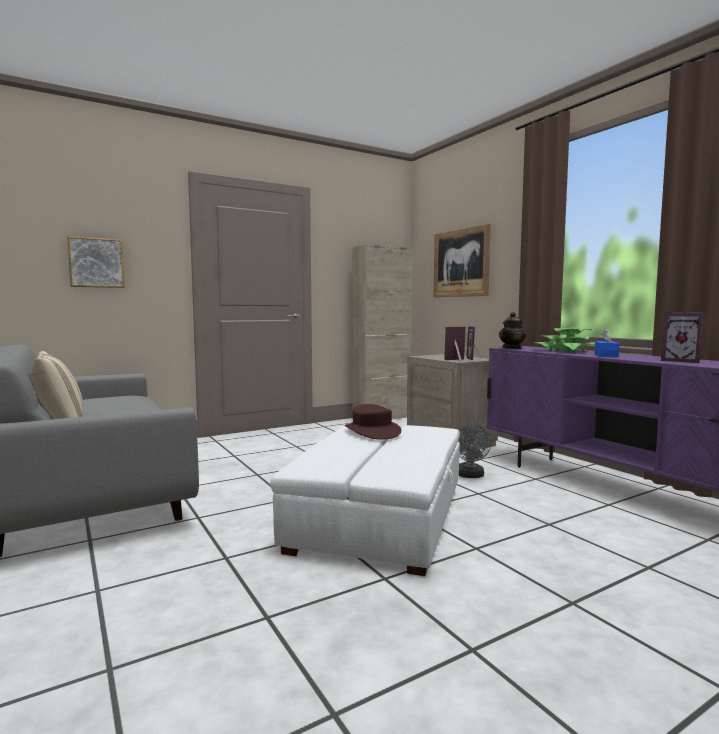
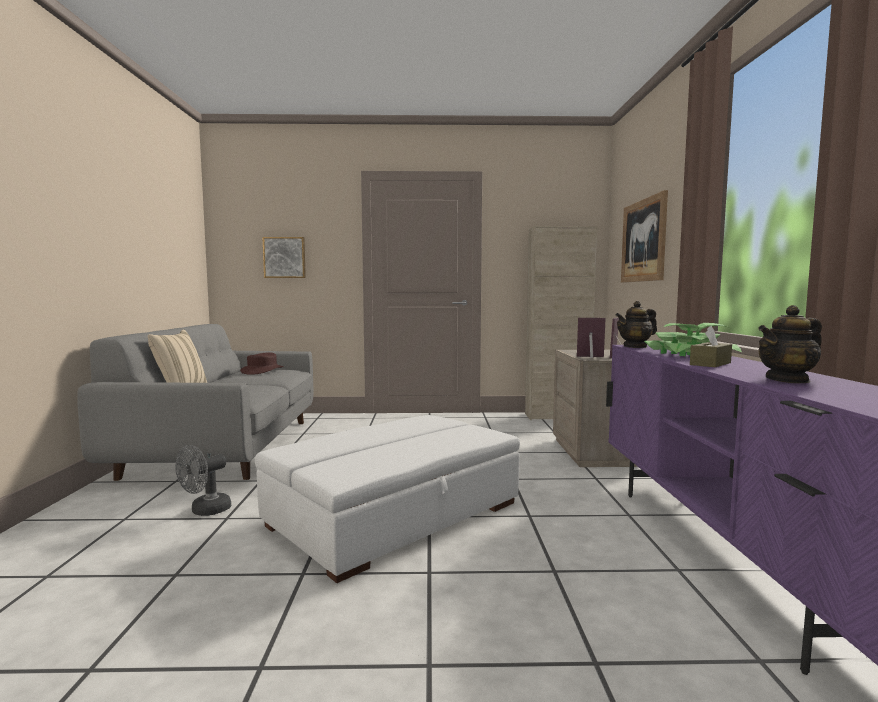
camera: 30 degrees right, 0 degrees up
(372, 431) = (413, 426): brown hat -> brown hat (262, 371)
(470, 476) = (552, 495): grey fan -> grey fan (205, 511)
(606, 355) = (710, 364): blue tissue box -> brown tissue box
(681, 361) = (788, 380): picture frame -> teapot

